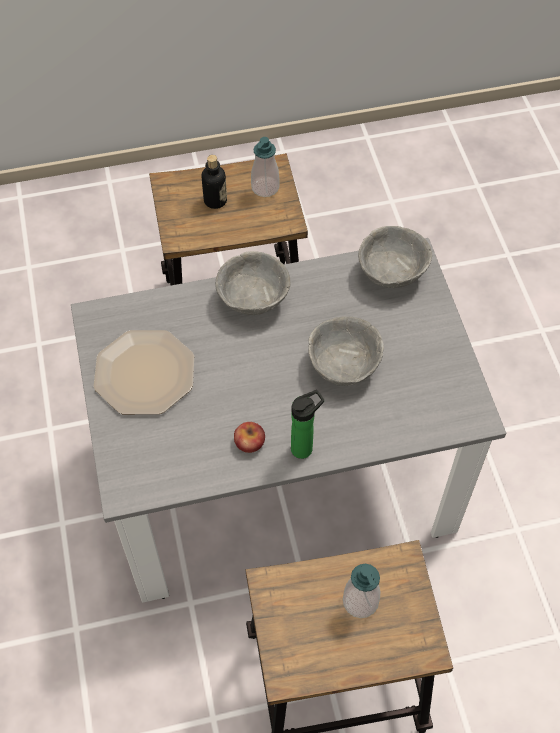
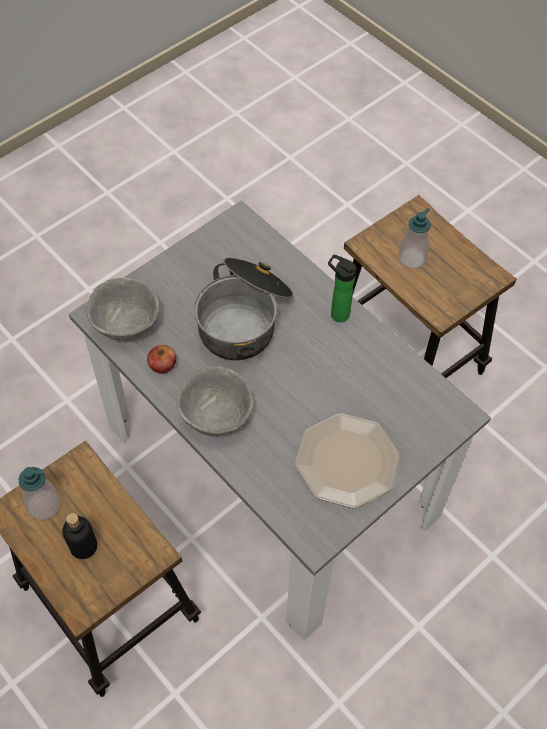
camera: 120 degrees left, 0 degrees up
(249, 442) = (358, 351): apple -> apple (162, 364)
(344, 365) = (245, 319): grey bowl -> cooking pot

